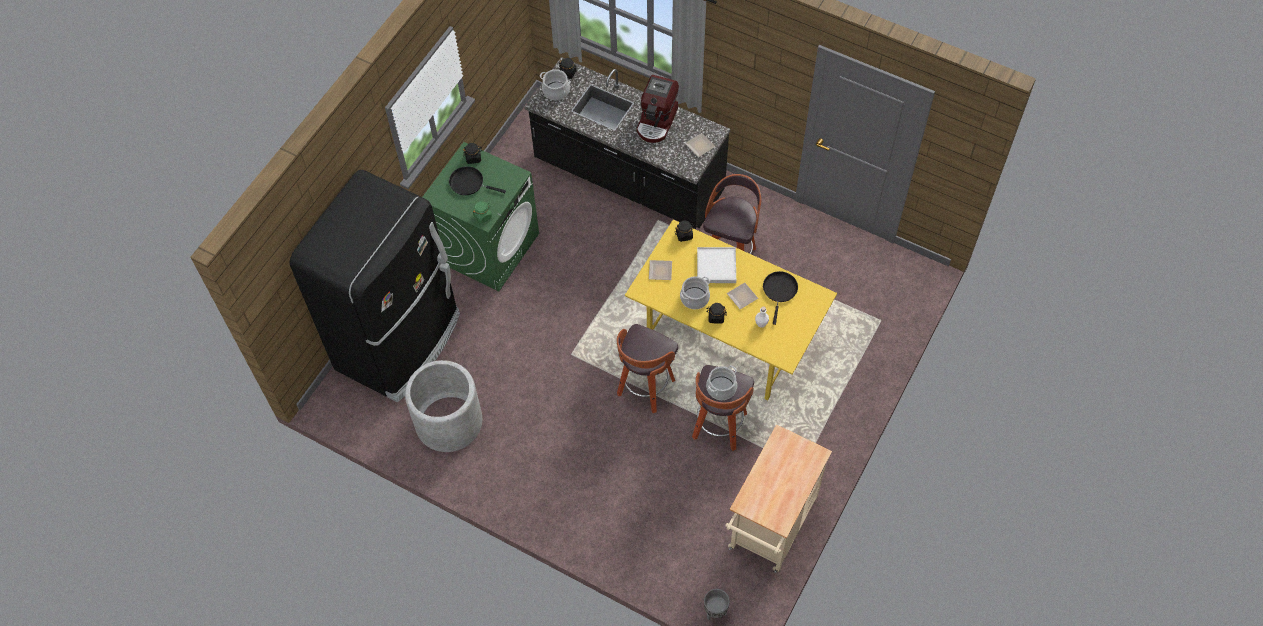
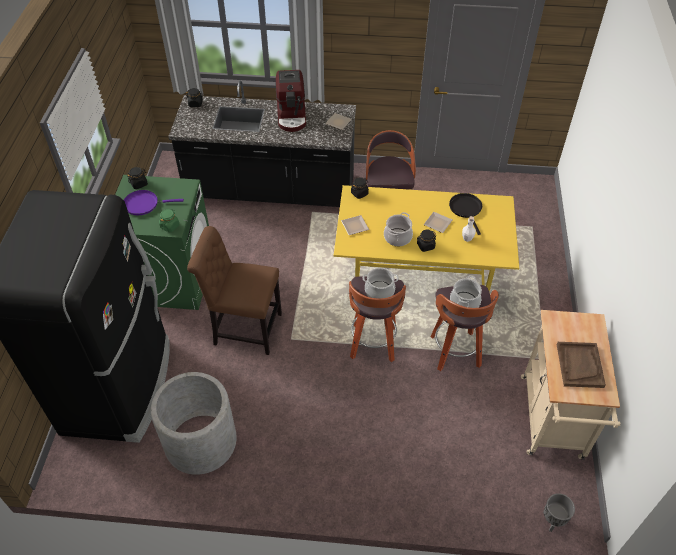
camera: 25 degrees left, 10 degrees down
(469, 183) = (144, 204): black frying pan -> purple frying pan
(532, 327) = (244, 328): none -> brown chair
(556, 91) = (191, 118): cooking pot -> cooking pot (379, 291)
(716, 266) = (401, 208): white tray -> none
(776, 488) = (579, 365): none -> brown tray

